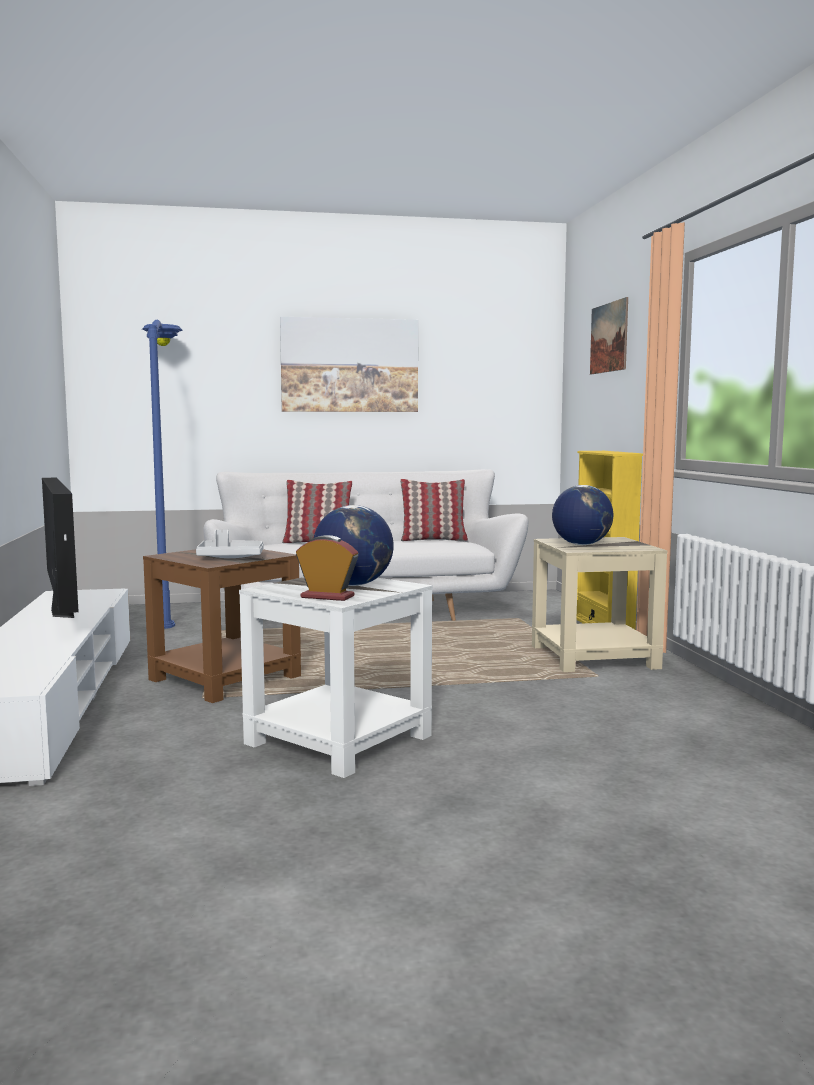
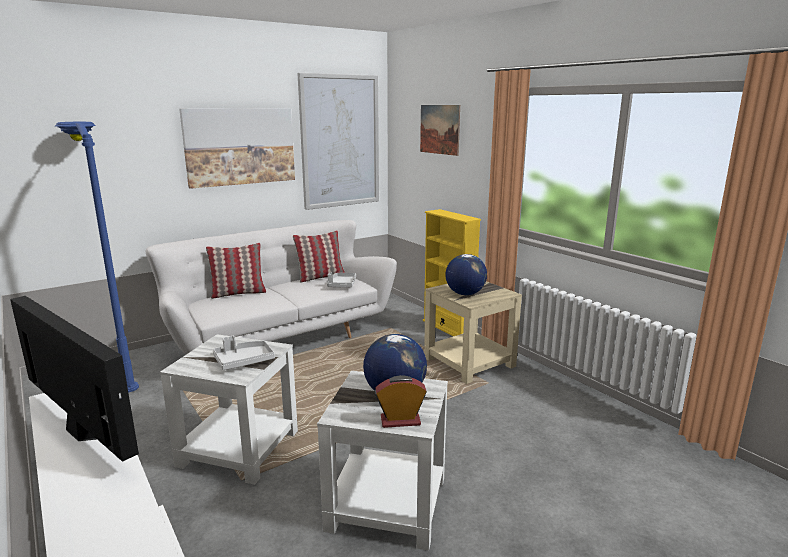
camera: 25 degrees left, 10 degrees up
(227, 678) = (241, 448): brown side table -> white side table
(449, 545) = (342, 285): none -> grey tray
(488, 367) = (340, 141): none -> picture

